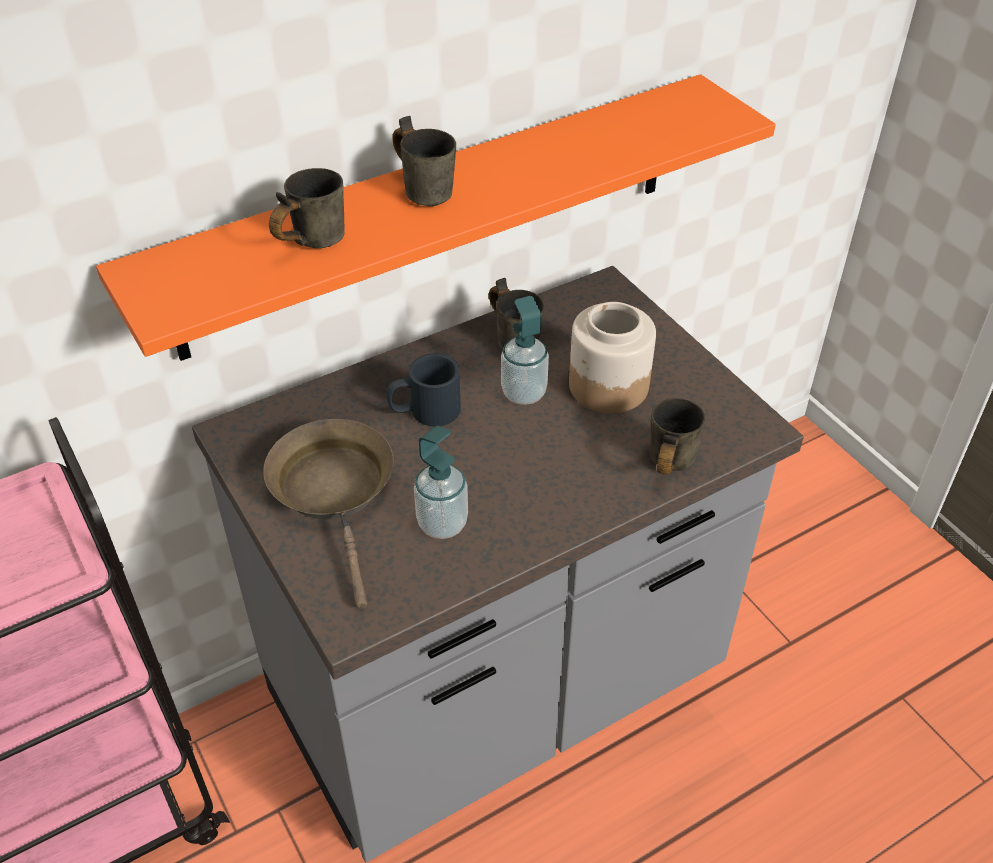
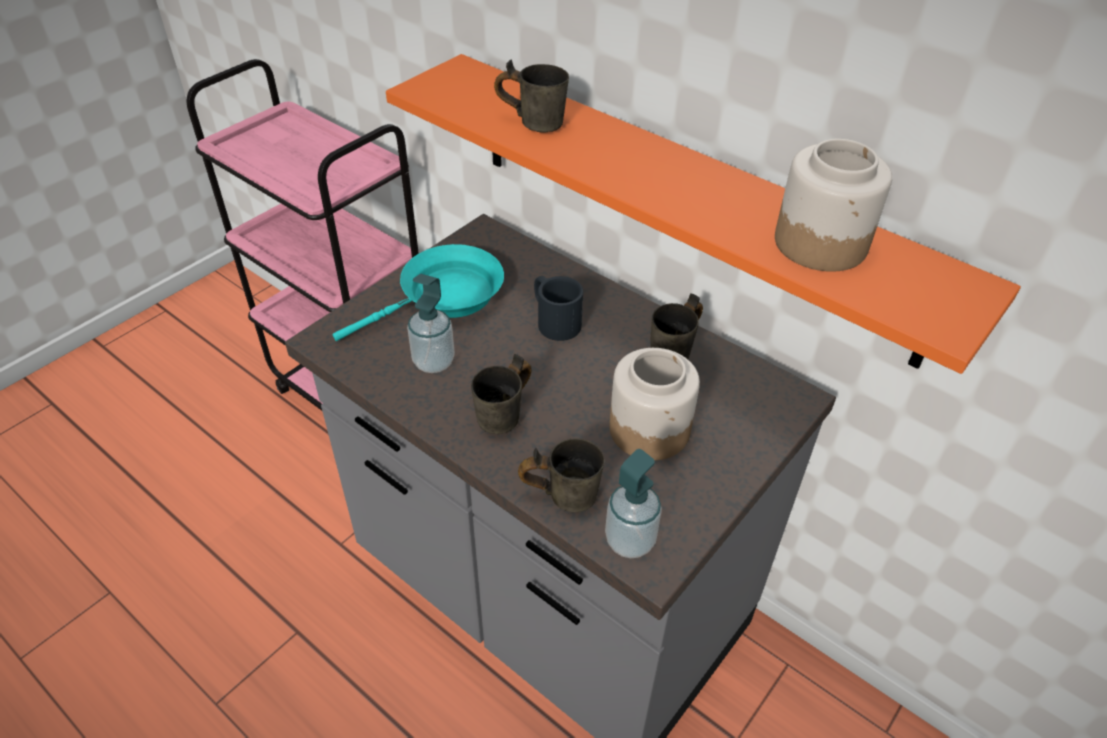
camera: 70 degrees right, 0 degrees up
(335, 492) = (444, 297): brown frying pan -> turquoise frying pan
(427, 189) = (645, 157): grey mug -> grey mug (508, 416)
(524, 393) = (607, 374): soap dispenser -> soap dispenser (630, 541)
(613, 137) = (821, 243): none -> jar

